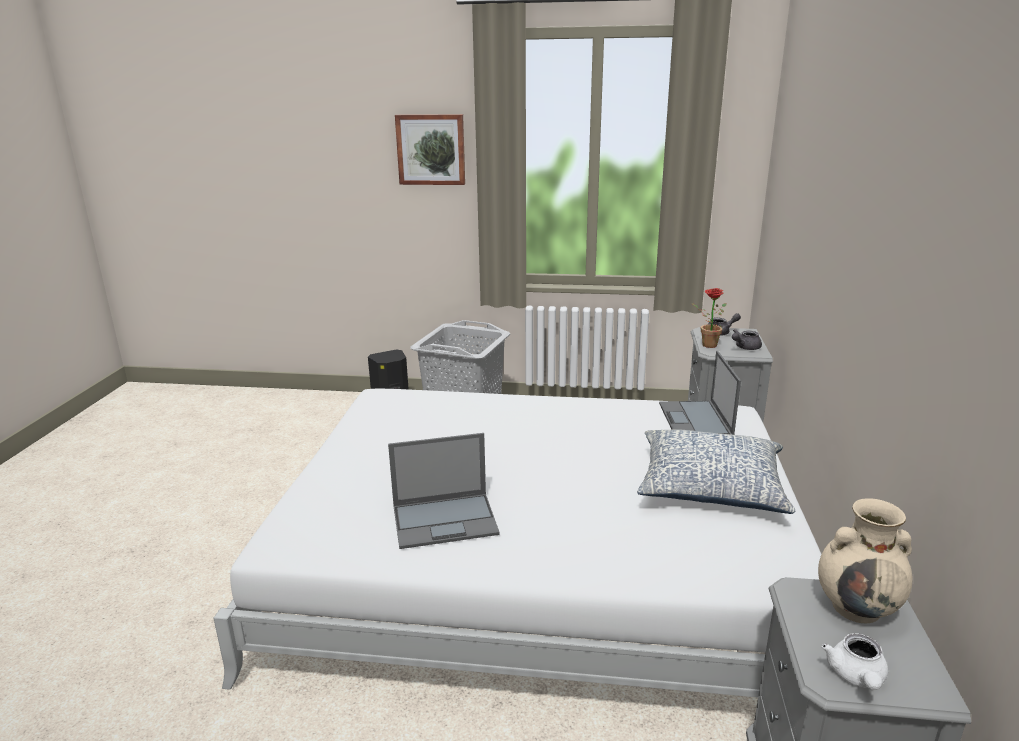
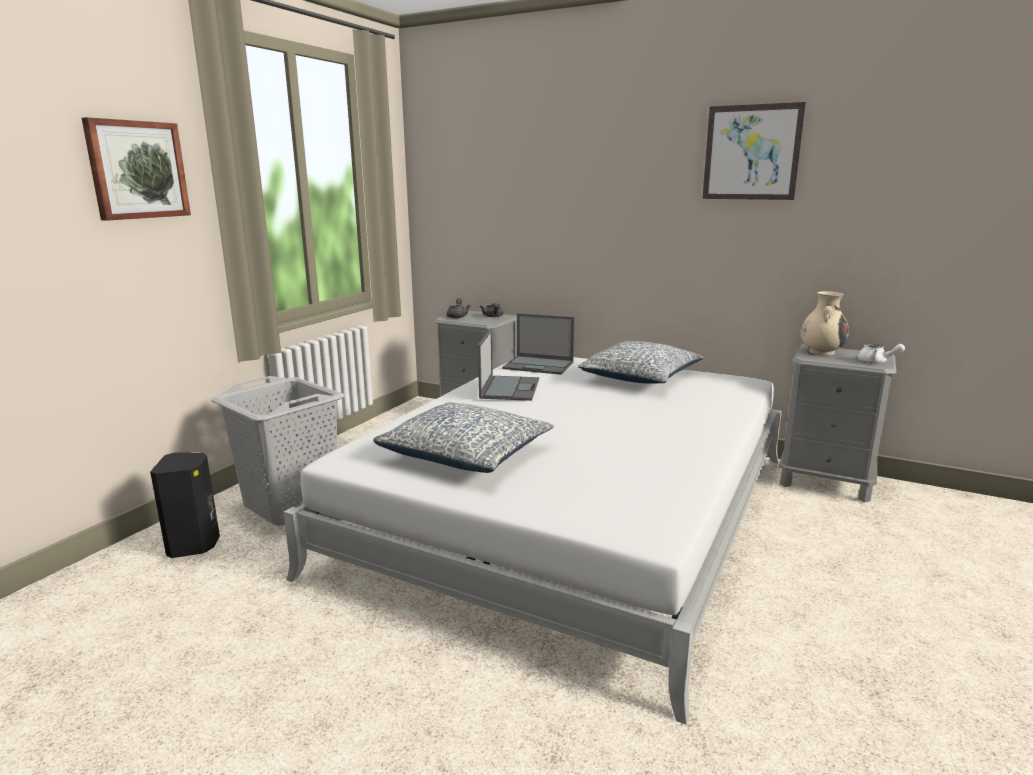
camera: 70 degrees left, 5 degrees down
(409, 436) = (467, 454): none -> pillow
(446, 520) = (641, 455): laptop -> laptop (509, 388)
(706, 345) = (475, 322): potted plant -> none
(936, 208) = (751, 152): none -> picture

